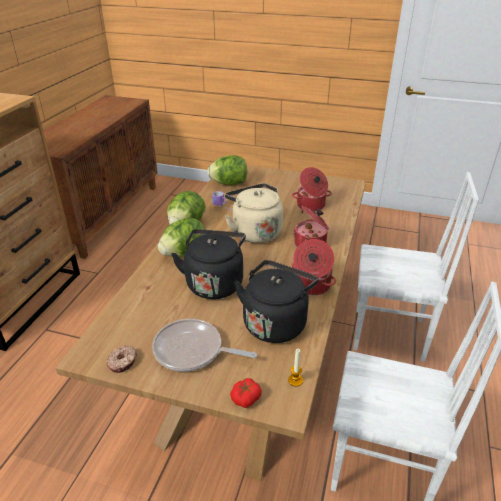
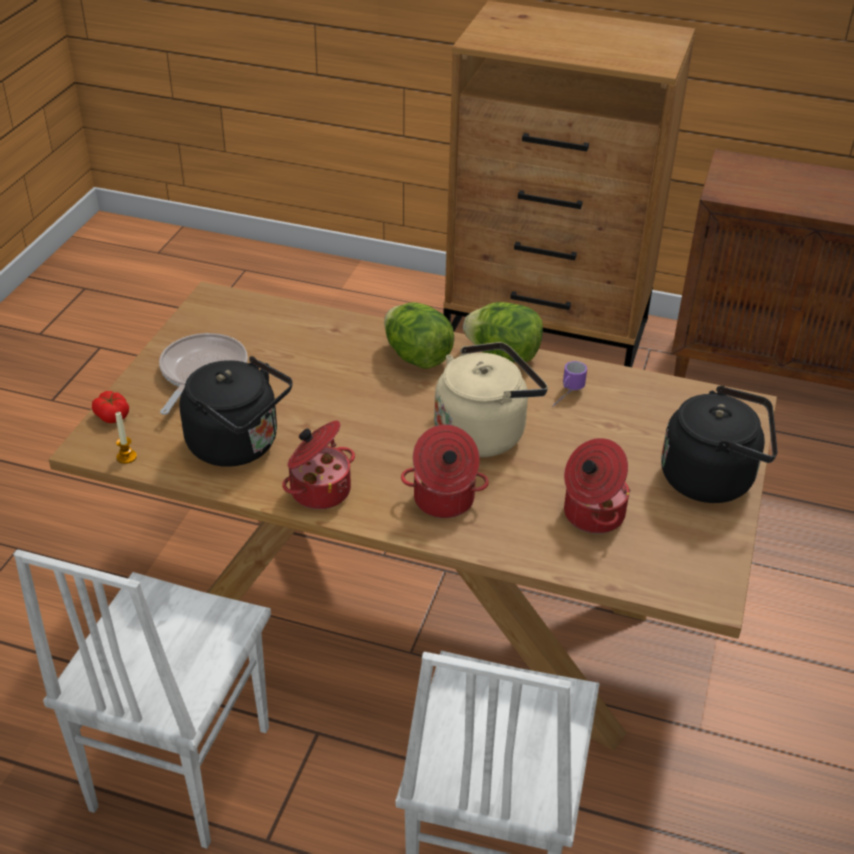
camera: 90 degrees right, 5 degrees up
(123, 362) = (195, 323): donut -> none
(214, 282) = (339, 388): black kettle -> black kettle (713, 478)
(229, 183) = (670, 402): lettuce -> none

